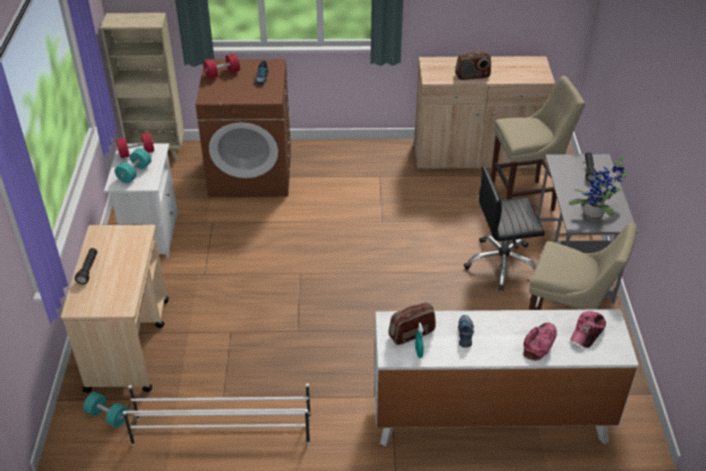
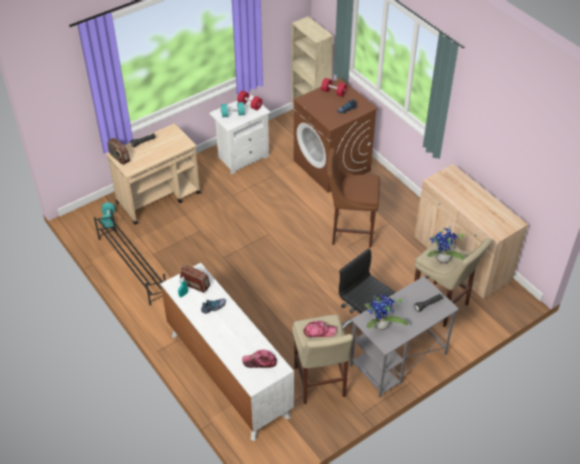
camera: 55 degrees right, 5 degrees up
(221, 430) = (132, 266): white shoe rack -> black shoe rack
(363, 209) = (349, 232): none -> brown stool
(472, 76) = (458, 198): radio -> radio (119, 158)
(532, 133) = (442, 260): none -> potted plant
(539, 343) = (232, 343): cap -> cap (319, 331)

